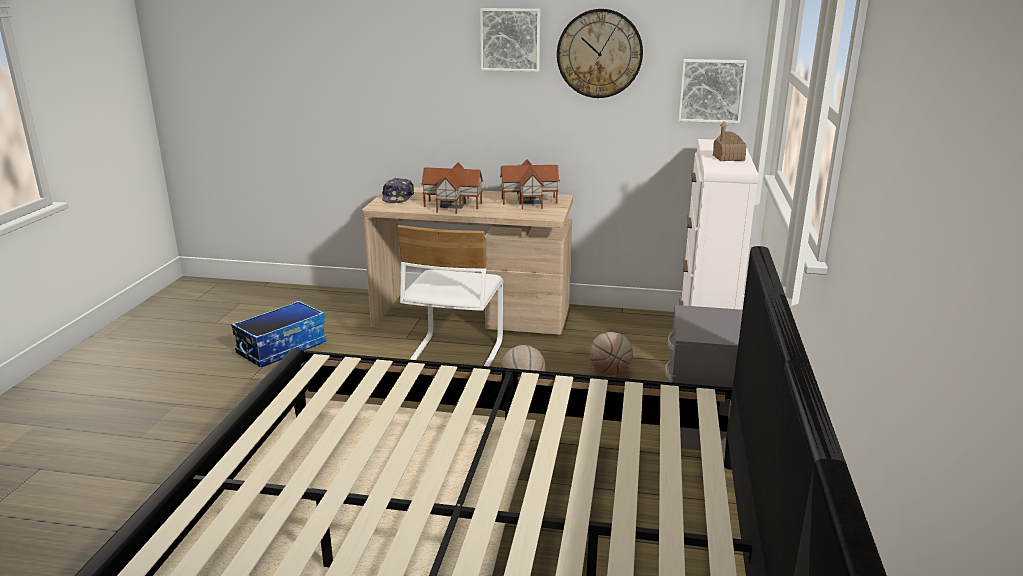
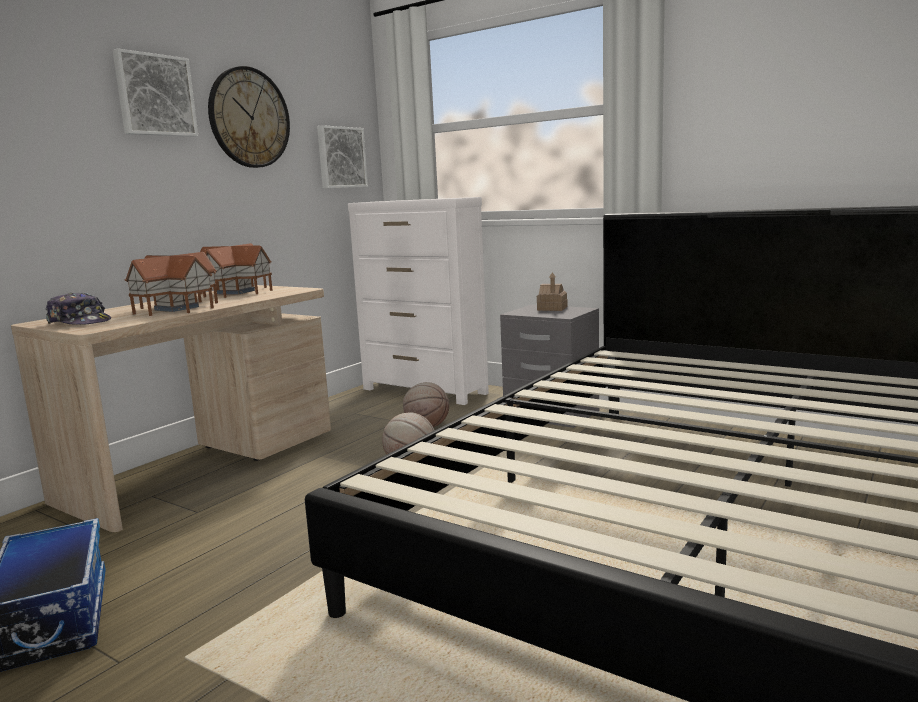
camera: 65 degrees left, 10 degrees down
(452, 359) = (298, 490): white chair -> none
(728, 158) = (426, 199): toy house -> toy house (552, 308)

